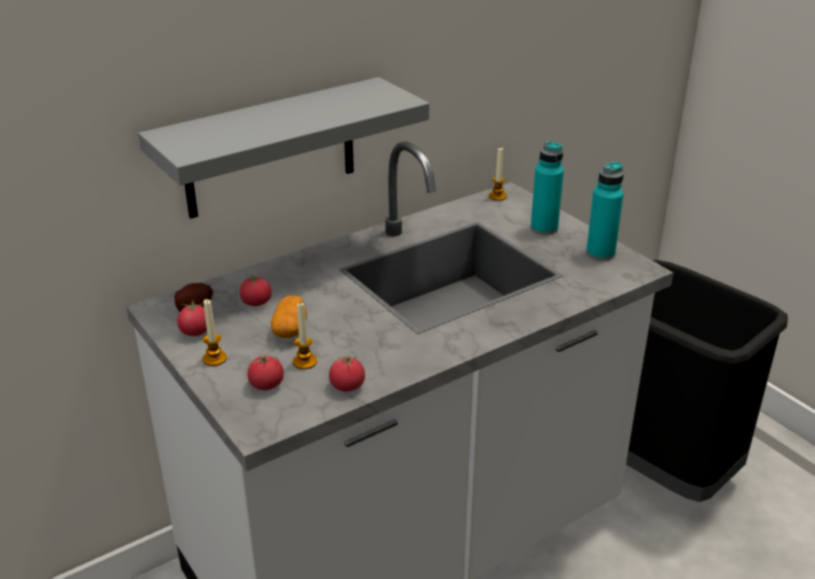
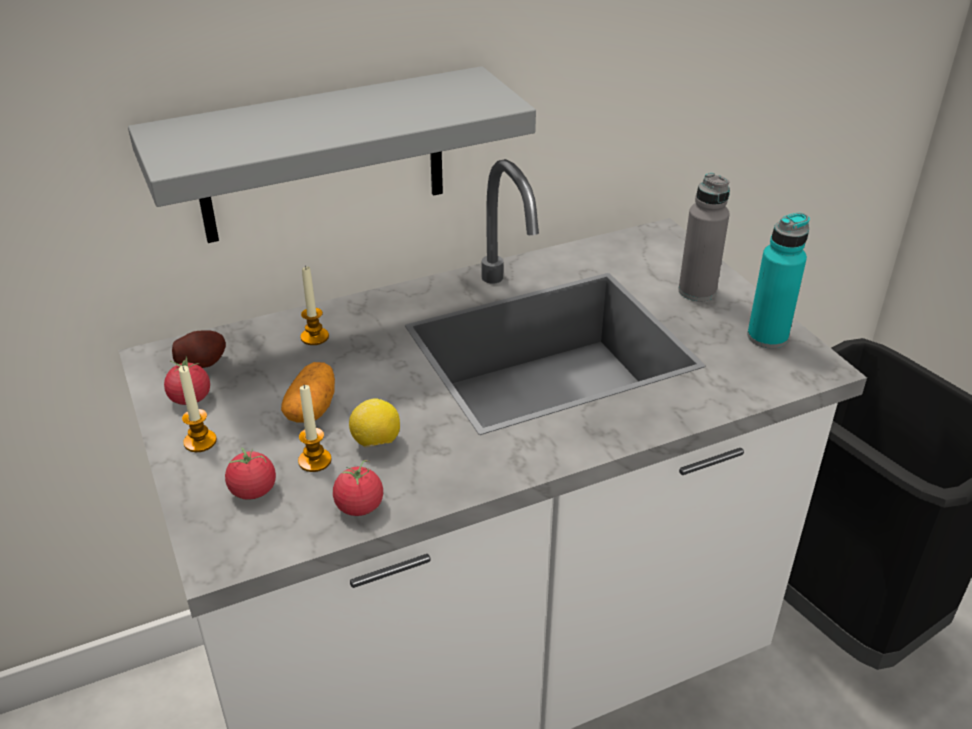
camera: 10 degrees right, 5 degrees up
(256, 303) = (282, 363): tomato -> none
(345, 346) = (376, 442): none -> lemon
(497, 196) = (646, 237): candle -> candle (314, 337)
(544, 228) = (697, 291): turquoise bottle -> grey bottle

